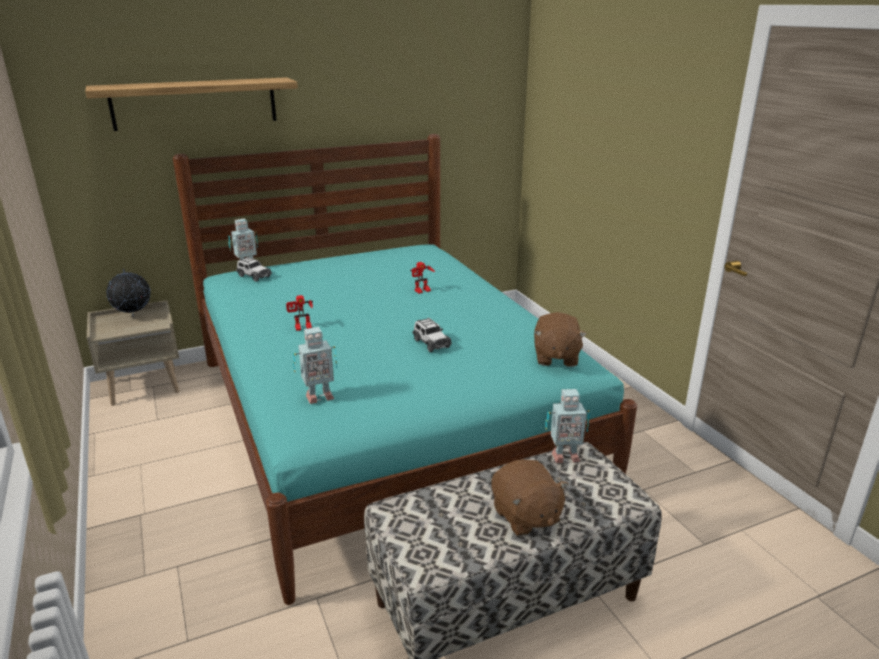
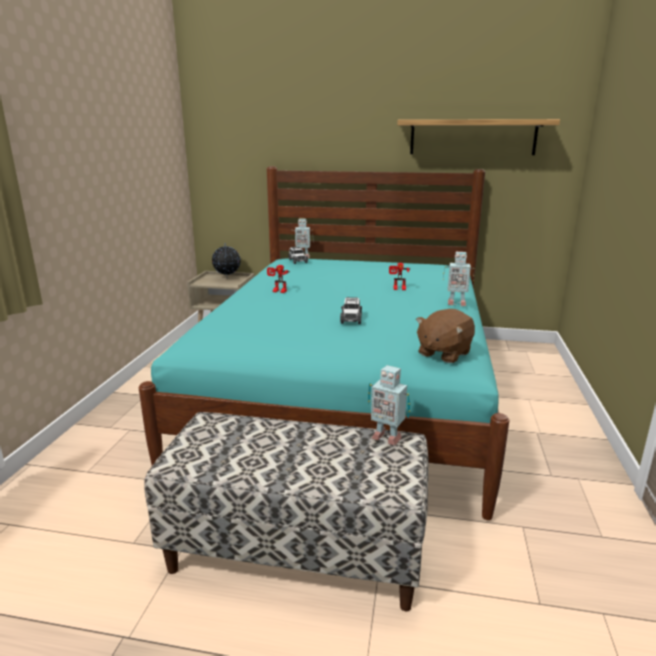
camera: 35 degrees right, 5 degrees down
(195, 103) = (289, 130): shelf -> shelf (472, 137)
(318, 397) = (225, 328): toy robot -> toy robot (456, 303)
(525, 516) = (292, 464): brown plush toy -> none

